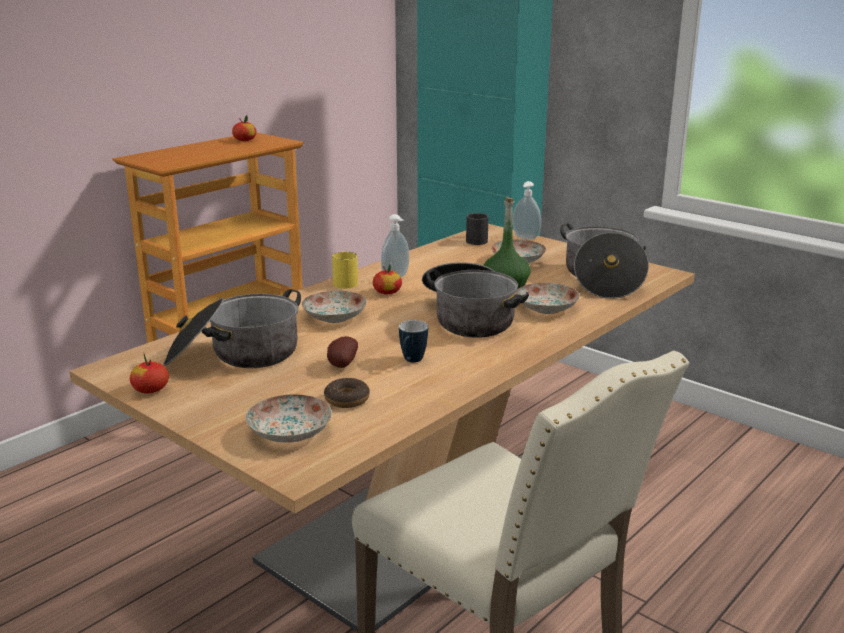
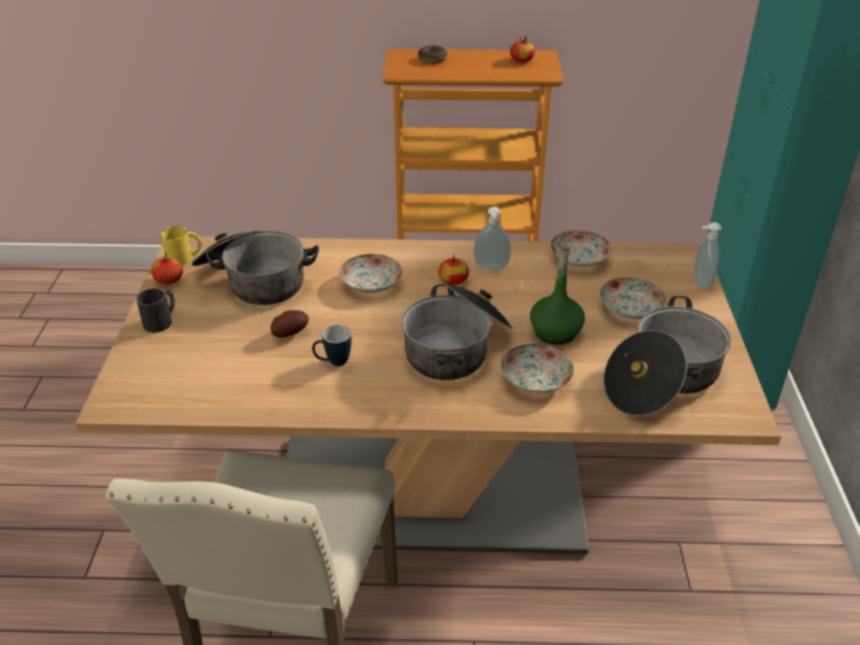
camera: 50 degrees right, 15 degrees up
(291, 432) = (163, 370): plate -> plate (580, 259)
(347, 399) = (236, 367): donut -> donut (432, 59)
(348, 282) = (448, 252): yellow mug -> yellow mug (185, 258)
(475, 240) = (645, 260): black mug -> black mug (162, 320)

